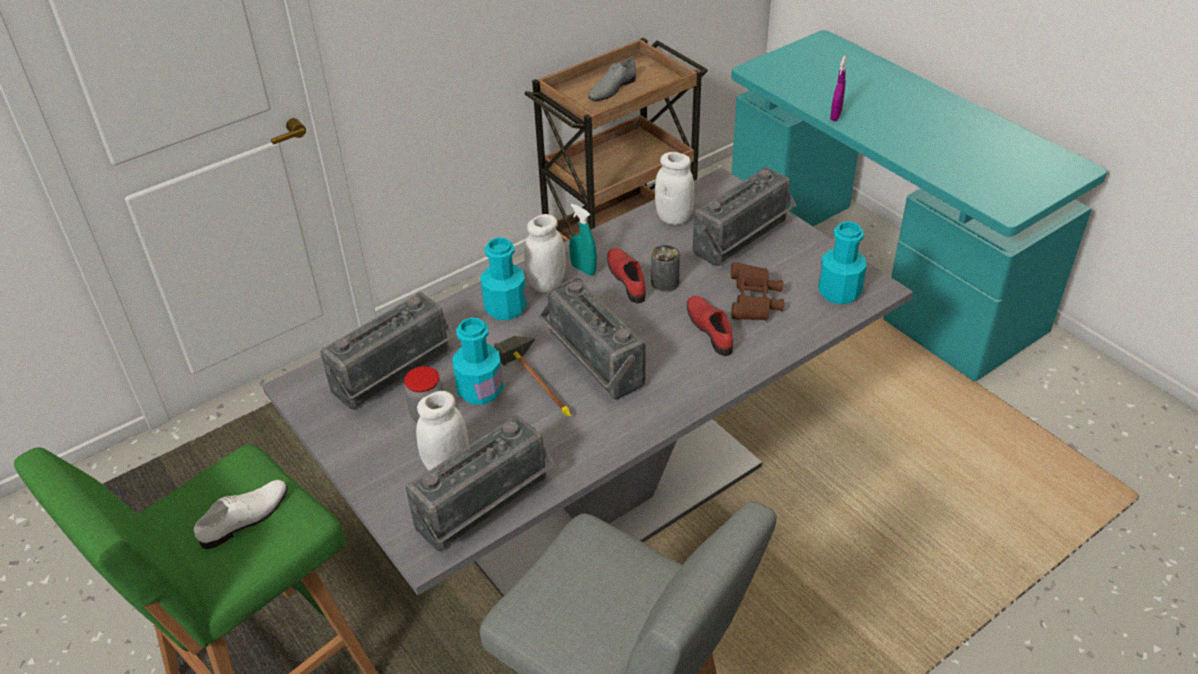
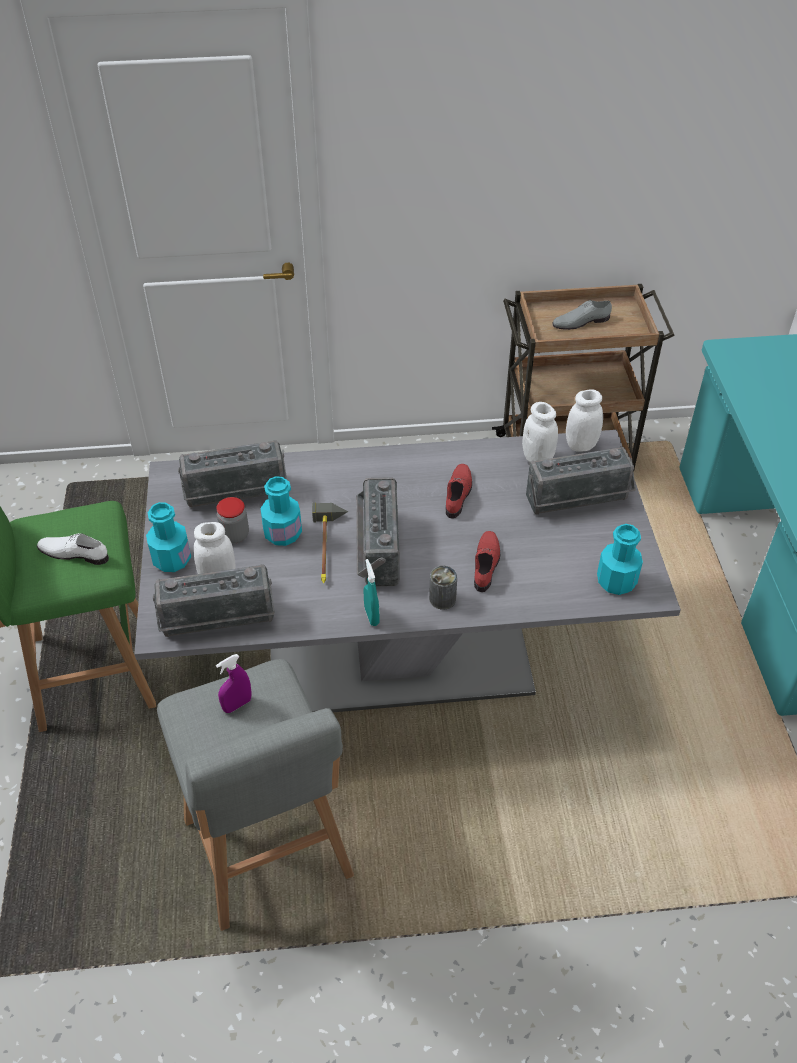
camera: 30 degrees right, 5 degrees up
(246, 518) = (74, 552): white shoe -> white shoe turned 150 degrees counterclockwise
(505, 308) = (350, 477): turquoise bottle -> turquoise bottle (172, 559)
(547, 284) = (395, 471): white jar -> white jar (581, 445)
(583, 269) = (431, 471): turquoise spray bottle -> turquoise spray bottle (371, 616)
(665, 283) = (483, 510): can -> can (442, 599)
(754, 303) = (538, 559): brown binoculars -> none
(835, 116) = (758, 422): purple spray bottle -> purple spray bottle (237, 705)

